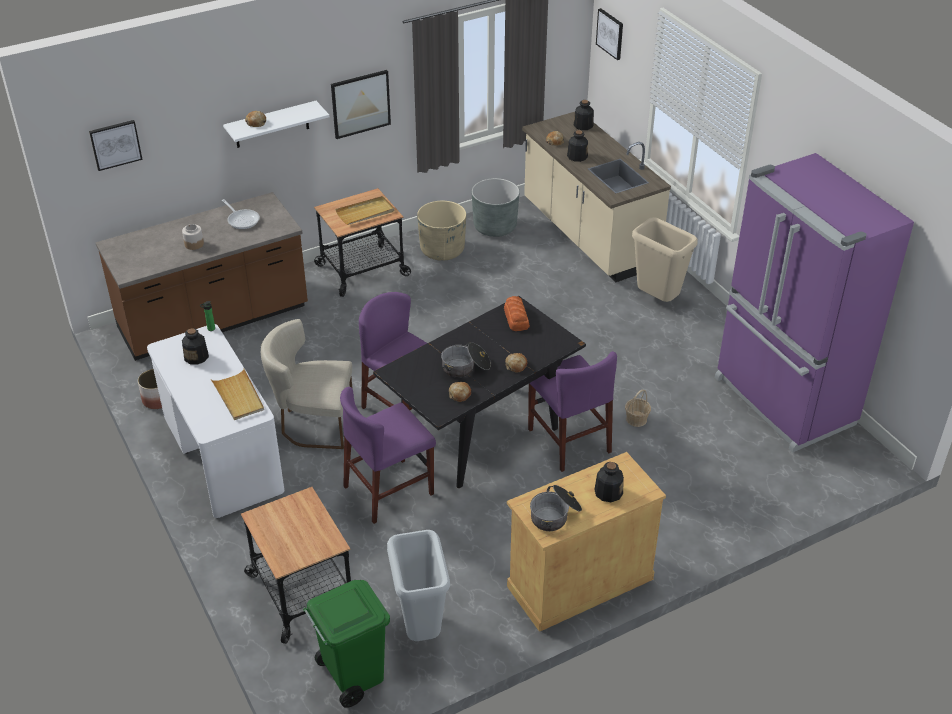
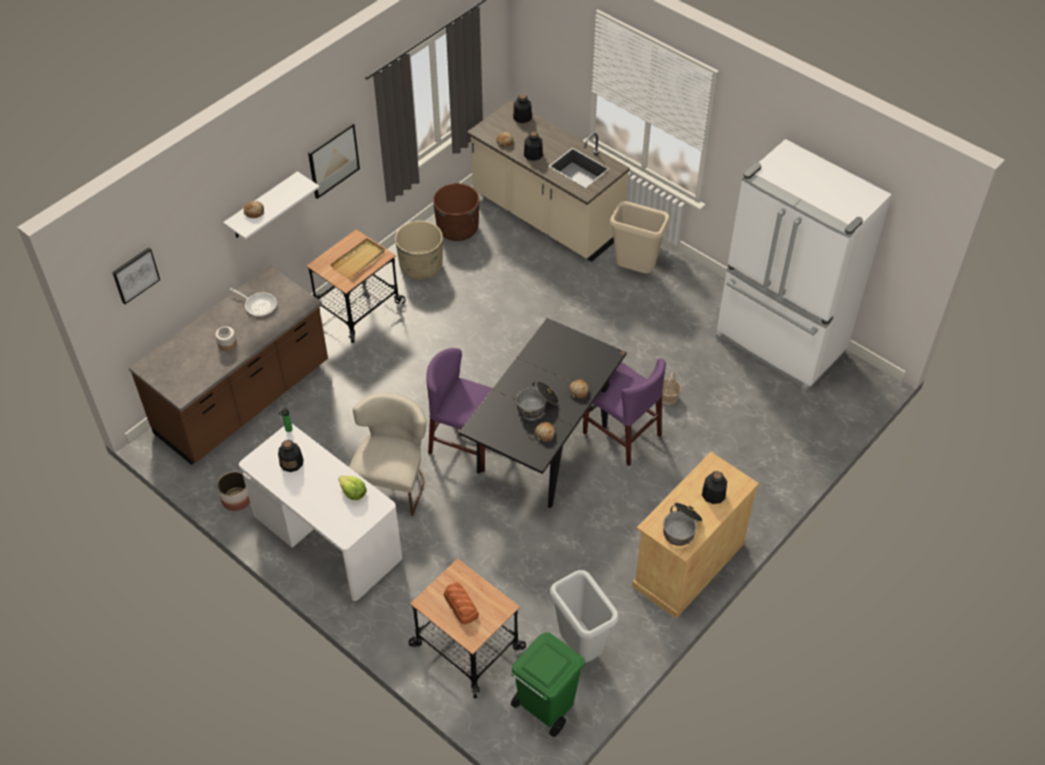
camera: 20 degrees left, 10 degrees up
(238, 397) = (353, 492): beige tray -> lettuce
(313, 424) = (393, 482): beige chair -> beige chair turned 120 degrees clockwise
(388, 490) = (492, 528): purple chair -> none
(495, 227) = (457, 229): grey planter -> brown planter
(516, 318) = (556, 342): bread -> bread (461, 606)
(610, 33) = (536, 29): picture -> none
(782, 402) = (779, 346): purple fridge -> white fridge

